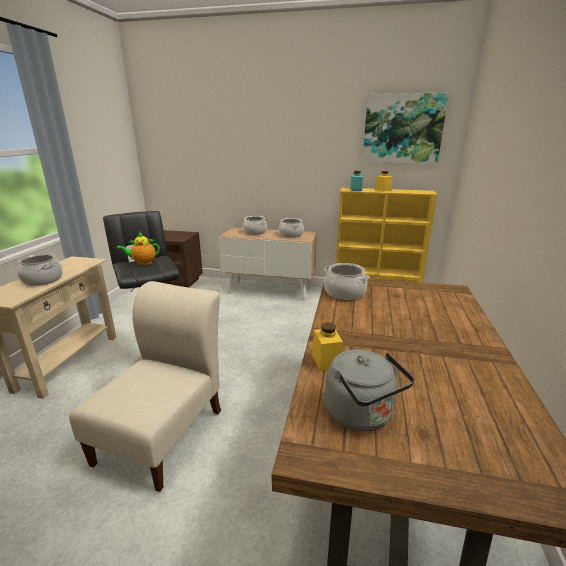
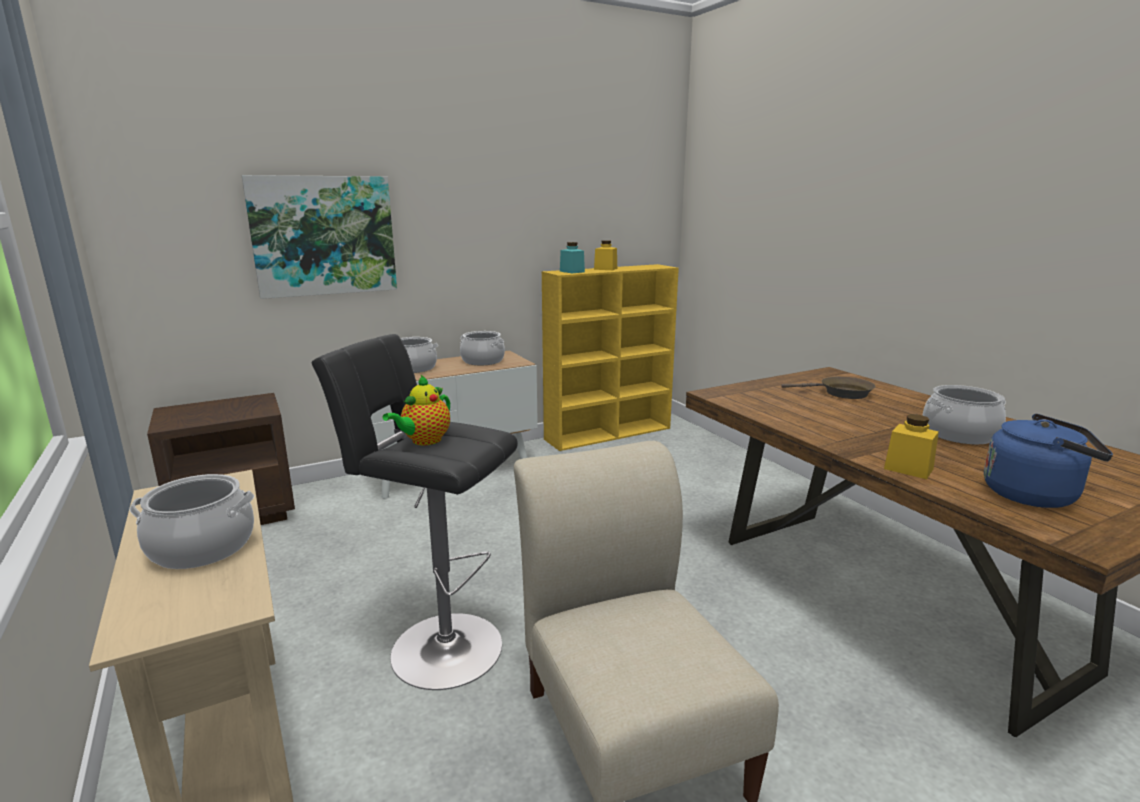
camera: 40 degrees left, 5 degrees down
(344, 293) = (755, 404): cooking pot -> cooking pot (959, 434)
(362, 415) = (1035, 495): grey kettle -> blue kettle
(402, 129) = (613, 179): picture -> picture (324, 236)
(421, 304) = (841, 393): none -> brown frying pan

